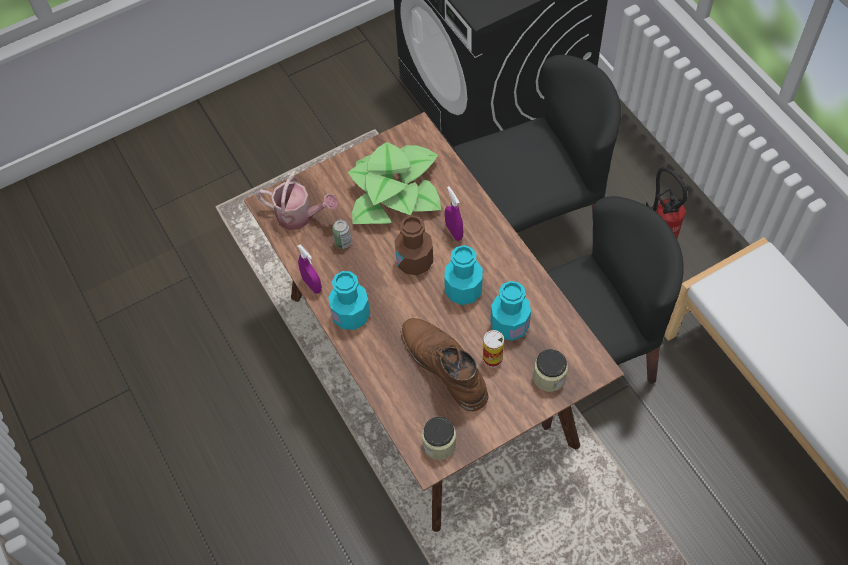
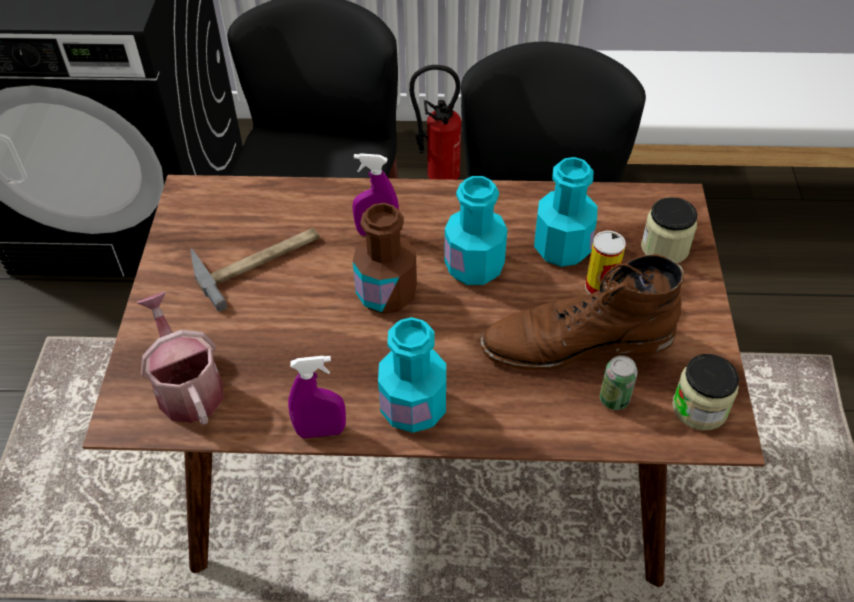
camera: 60 degrees left, 10 degrees down
(300, 216) = (187, 387): watering can -> watering can turned 75 degrees counterclockwise
(343, 242) = (283, 357): can -> can (614, 399)
(395, 192) = (258, 261): potted plant -> hammer

